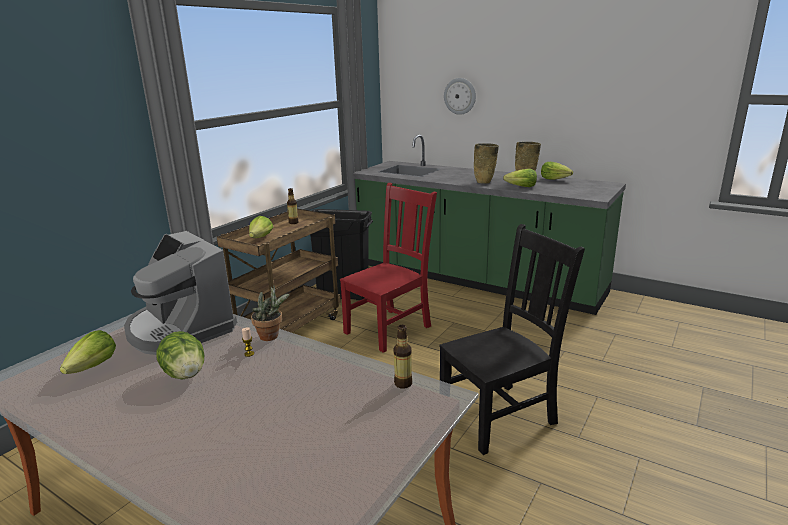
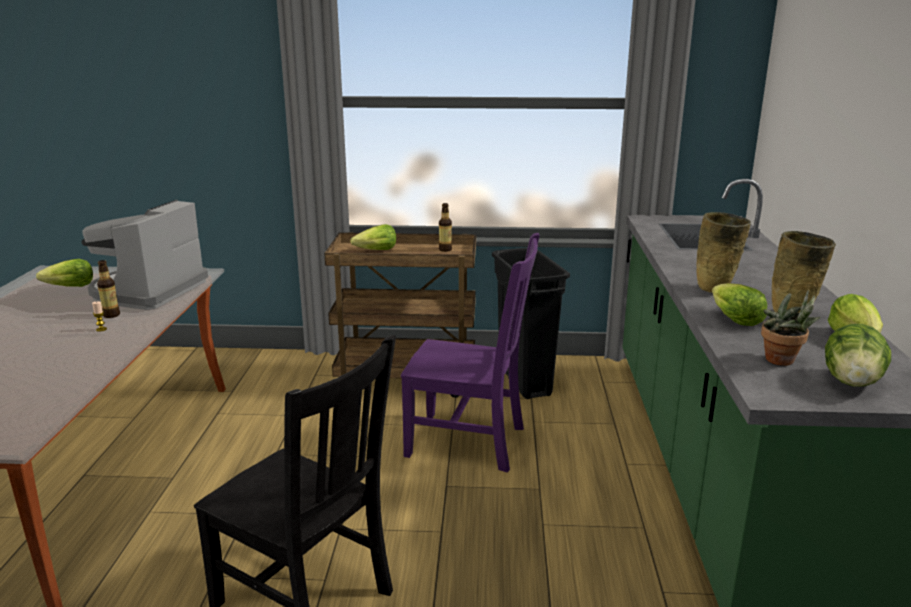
camera: 60 degrees right, 0 degrees up
(185, 374) = (59, 318): lettuce -> lettuce (851, 382)
(272, 336) = (141, 328): potted plant -> potted plant (783, 362)
(390, 328) = (470, 442): red chair -> purple chair
(403, 383) = (43, 412): bottle -> bottle (111, 315)
(460, 96) = (824, 120): wall clock -> none

